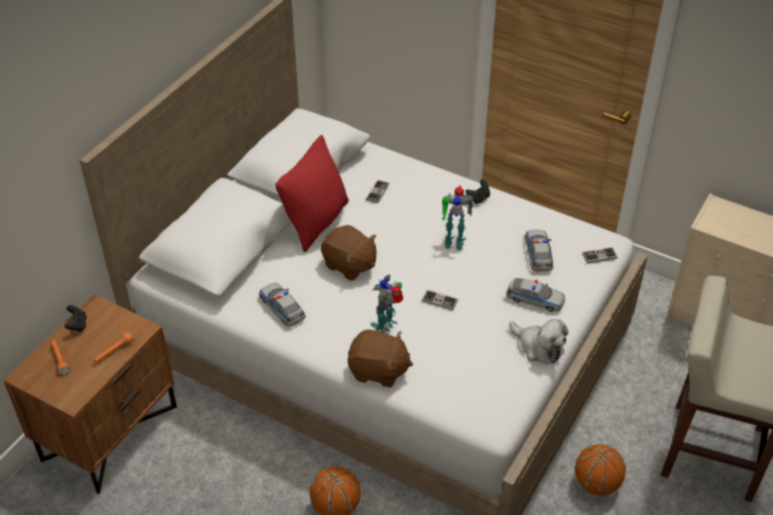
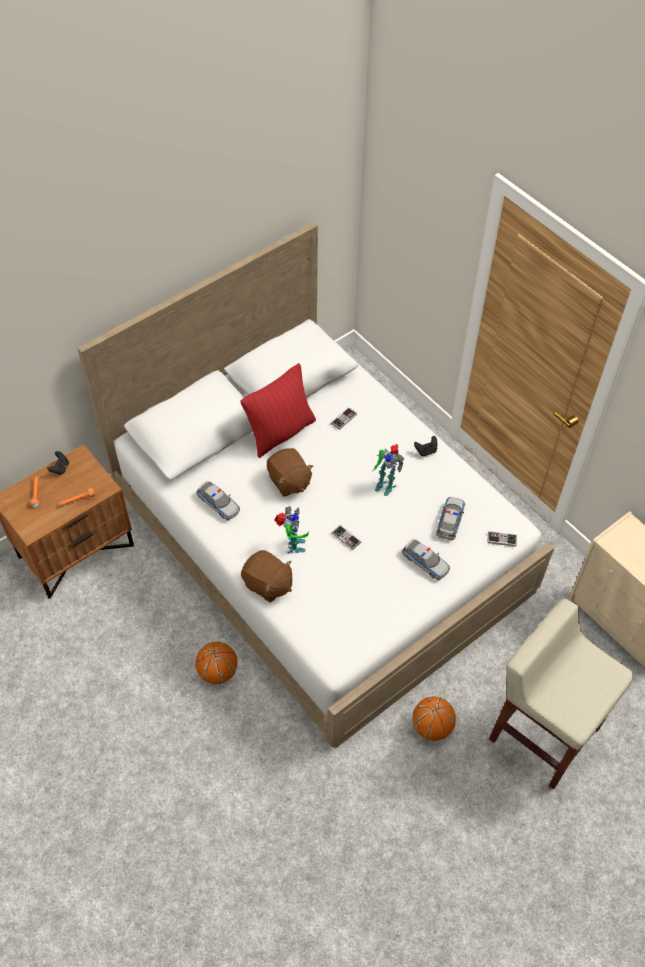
camera: 20 degrees right, 10 degrees up
(282, 308) = (218, 503): toy car -> toy car turned 150 degrees clockwise
(387, 325) = (293, 546): toy robot -> toy robot turned 120 degrees clockwise
(538, 347) = (406, 607): plush toy -> none

